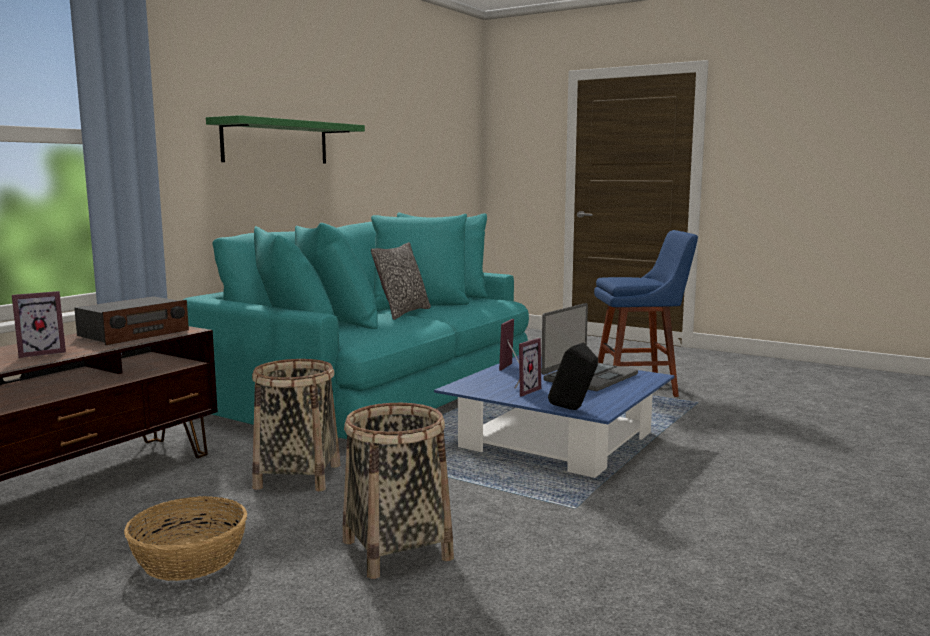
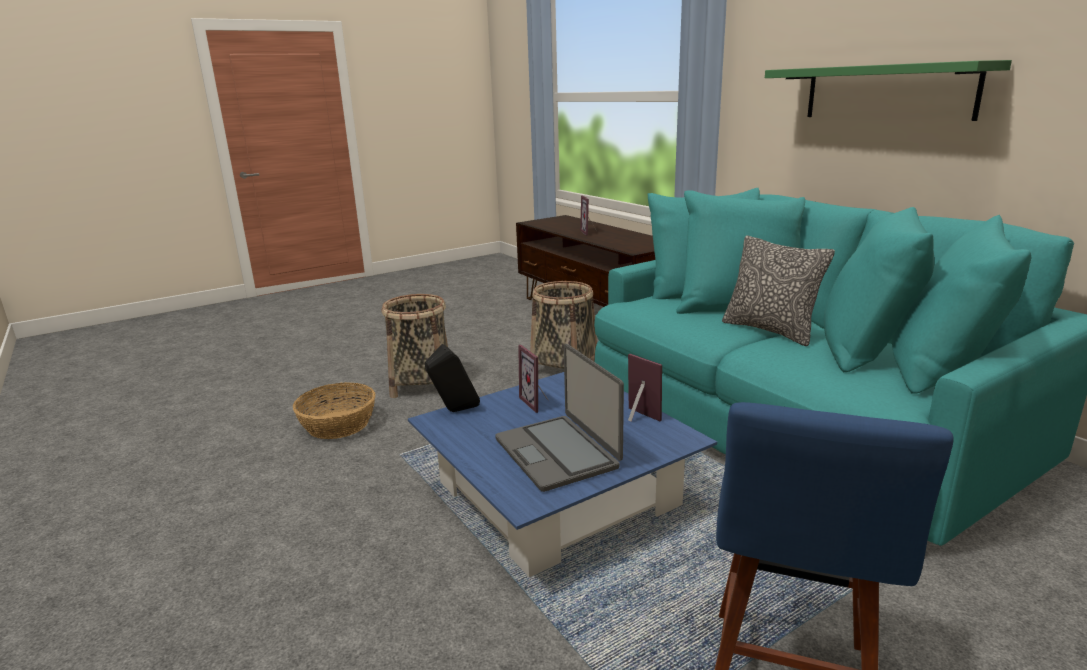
camera: 115 degrees right, 10 degrees up
(134, 334) = (631, 242): radio -> none
(189, 559) = (474, 341): basket -> basket (338, 424)

